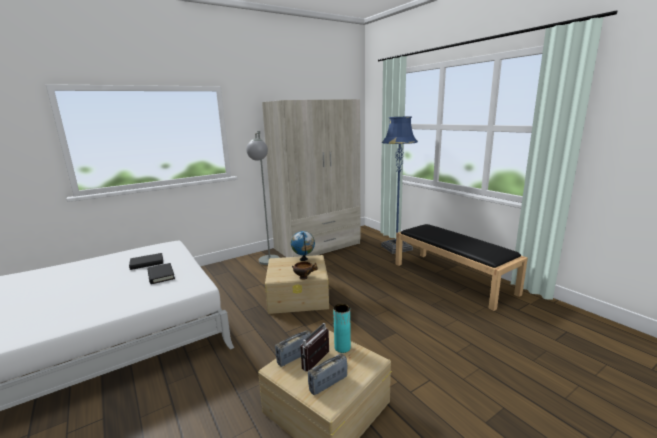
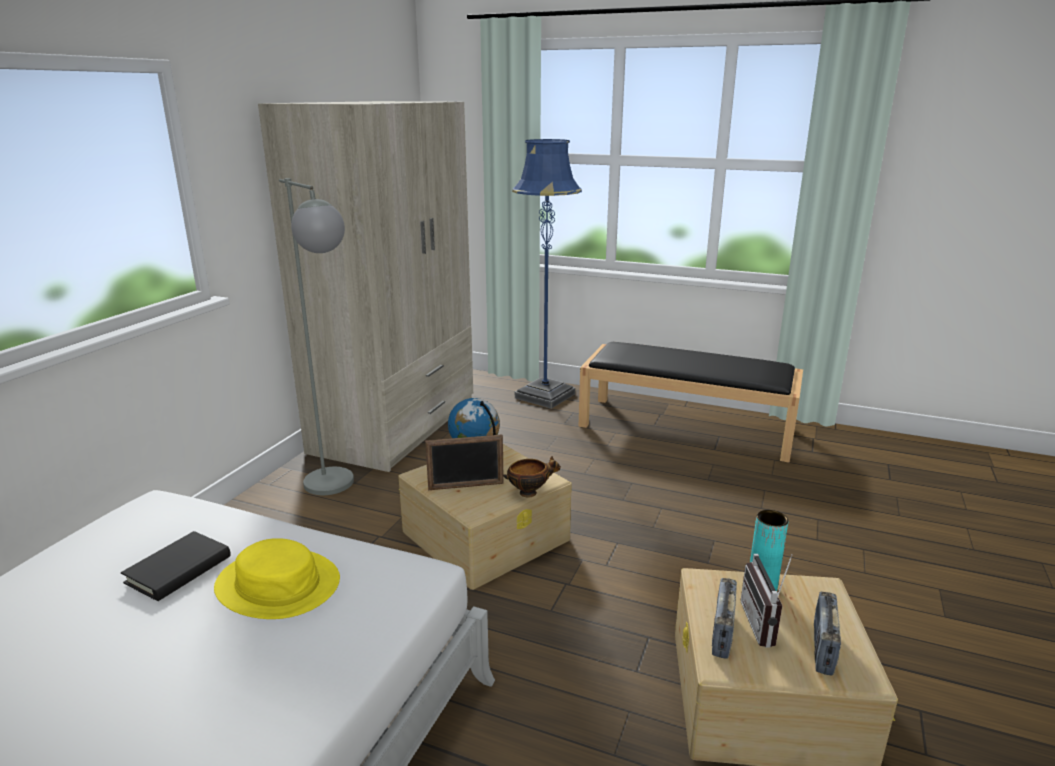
camera: 35 degrees left, 5 degrees up
(161, 275) = (278, 584): black book -> yellow hat
(284, 268) = (466, 486): none -> picture frame

